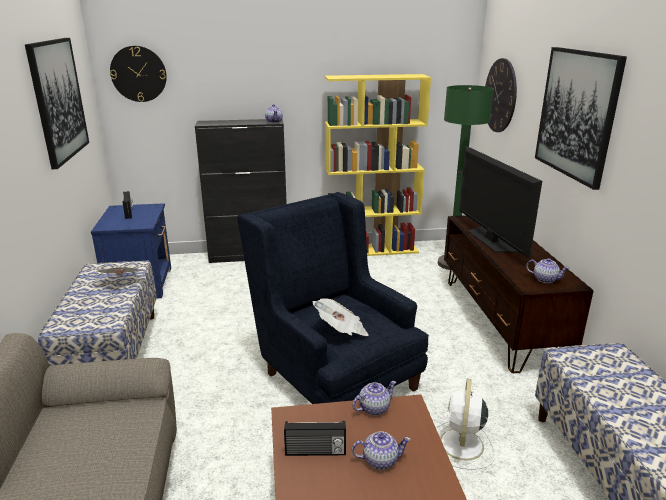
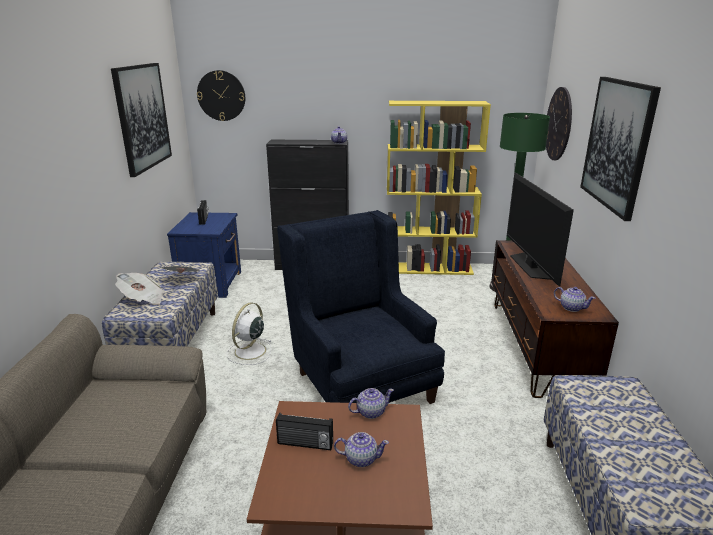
camera: 10 degrees right, 0 degrees up
(341, 330) = (360, 338): newspaper -> newspaper (143, 299)
(461, 446) = (461, 459): white fan -> white fan (249, 352)

